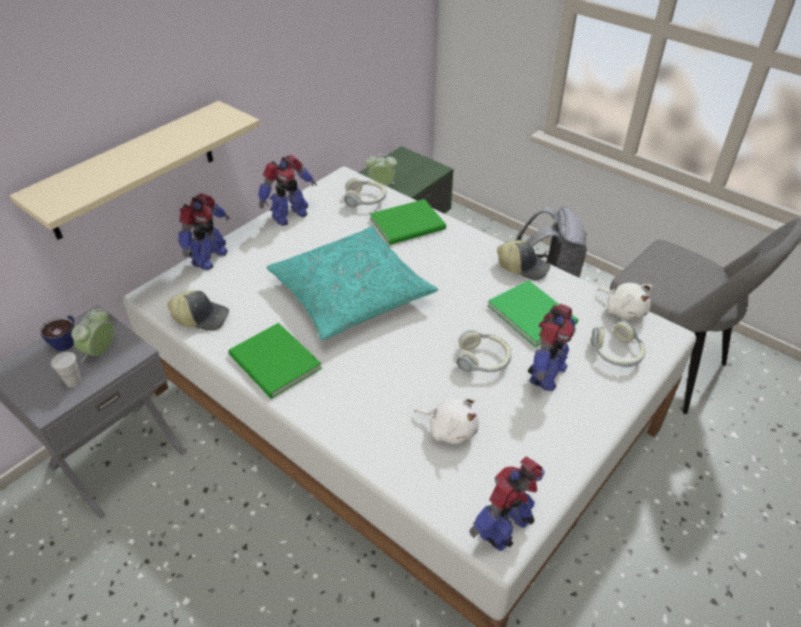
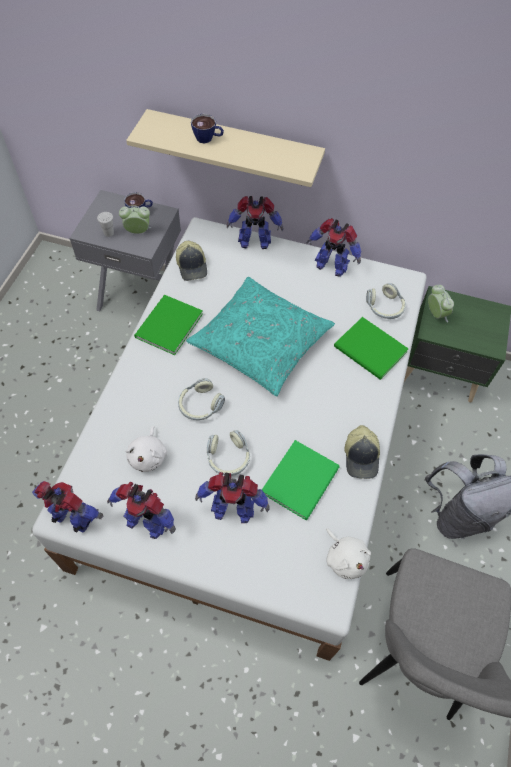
camera: 65 degrees right, 15 degrees up
(121, 163) = (208, 139): none -> cup
(535, 453) = (146, 521): none -> toy robot
(616, 353) = (282, 562): headphones -> headphones (200, 405)
(623, 310) = (345, 558): white plush toy -> white plush toy turned 60 degrees counterclockwise

